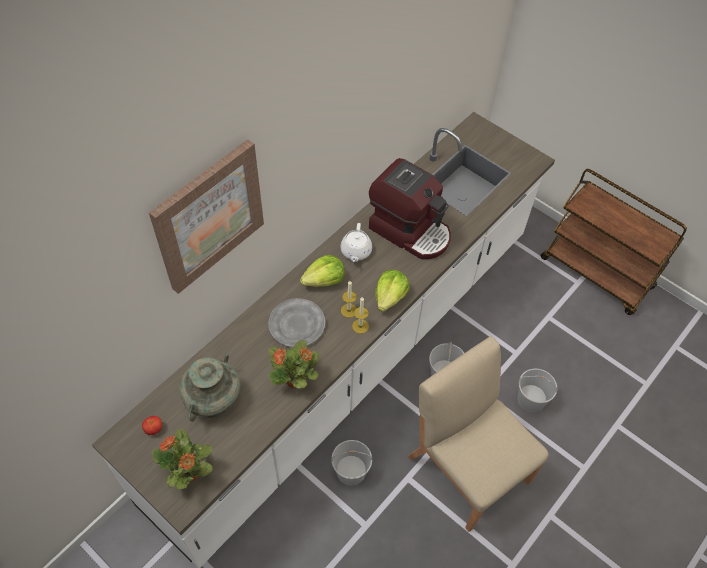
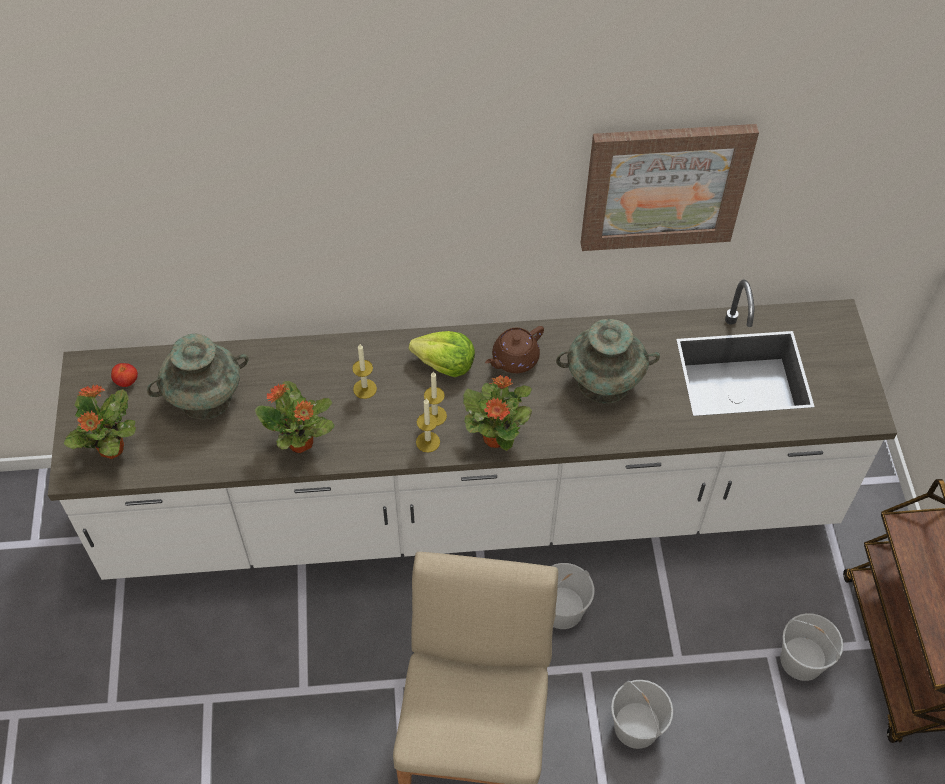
camera: 45 degrees right, 0 degrees up
(208, 216) = (284, 175): picture -> picture (664, 186)
(297, 325) = (365, 389): grey plate -> candle
(351, 471) = (348, 622): white bucket -> white bucket (803, 660)
(356, 251) = (514, 359): white teapot -> brown teapot
(390, 297) = (495, 436): lettuce -> potted plant
(410, 230) = (604, 382): coffee machine -> turquoise vase

